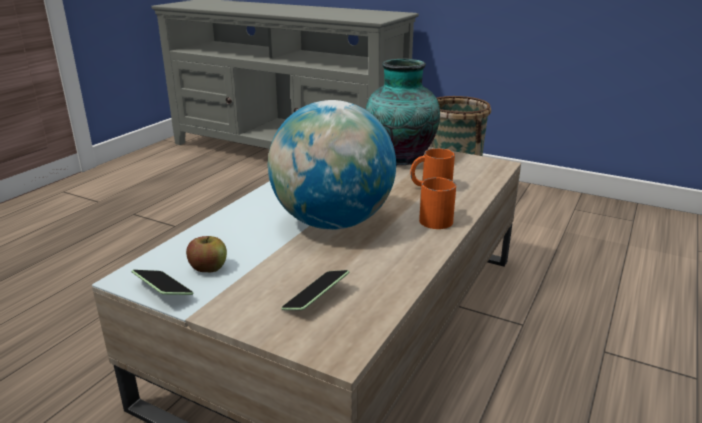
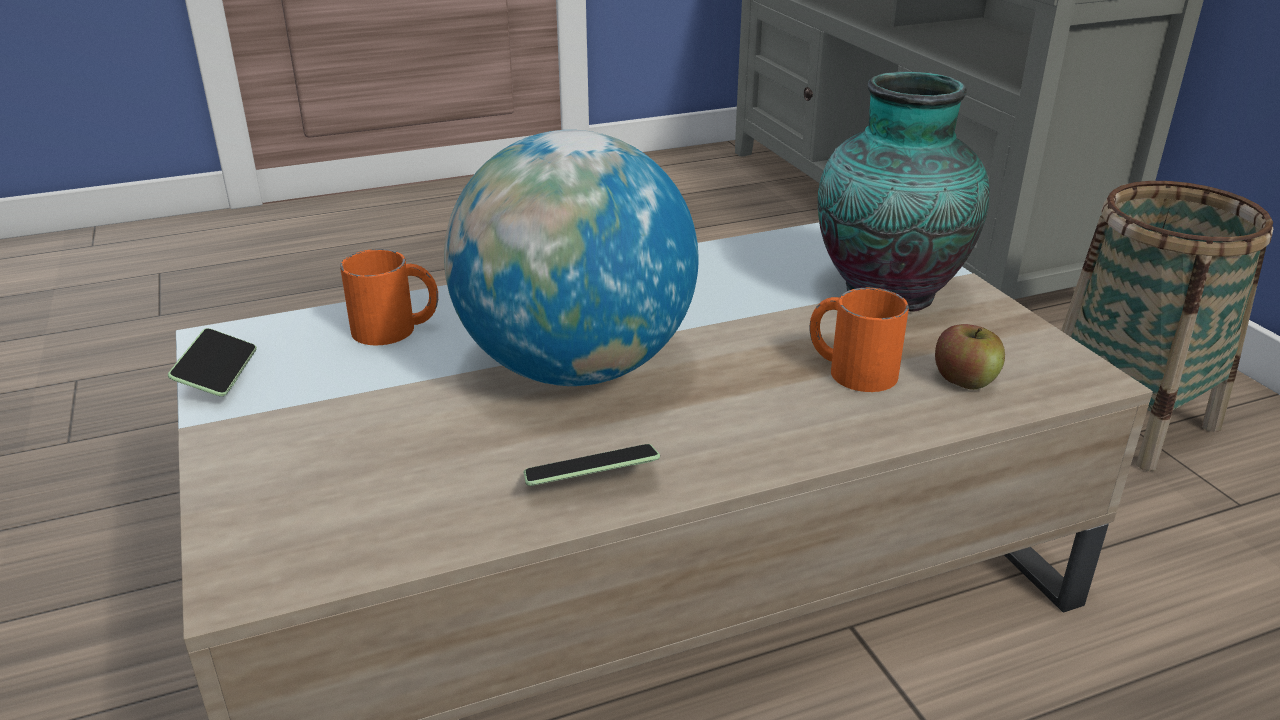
camera: 40 degrees right, 5 degrees up
(208, 267) = (313, 366): apple -> apple (965, 380)
(316, 299) = (350, 483): phone -> phone (591, 480)
(440, 218) = (761, 439): orange mug -> orange mug (396, 328)

